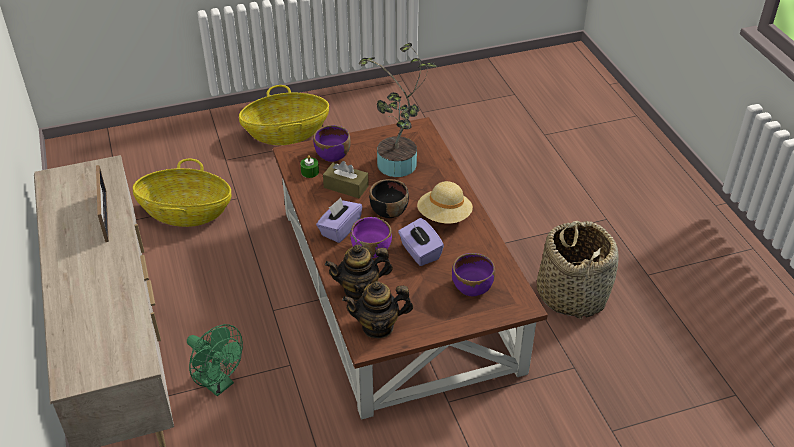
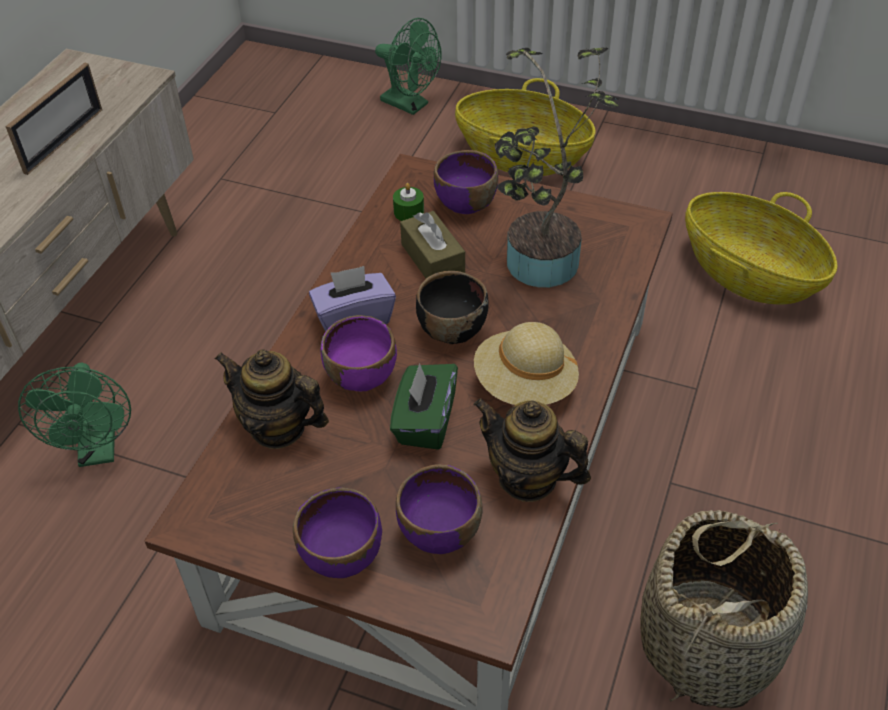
camera: 40 degrees right, 5 degrees up
(186, 212) = (297, 202): basket -> basket (749, 274)
(194, 133) = (410, 105): none -> green fan
(378, 326) = (237, 503): teapot -> teapot (528, 478)
(420, 252) = (425, 422): purple tissue box -> green tissue box
(444, 318) = (342, 555): none -> purple bowl

